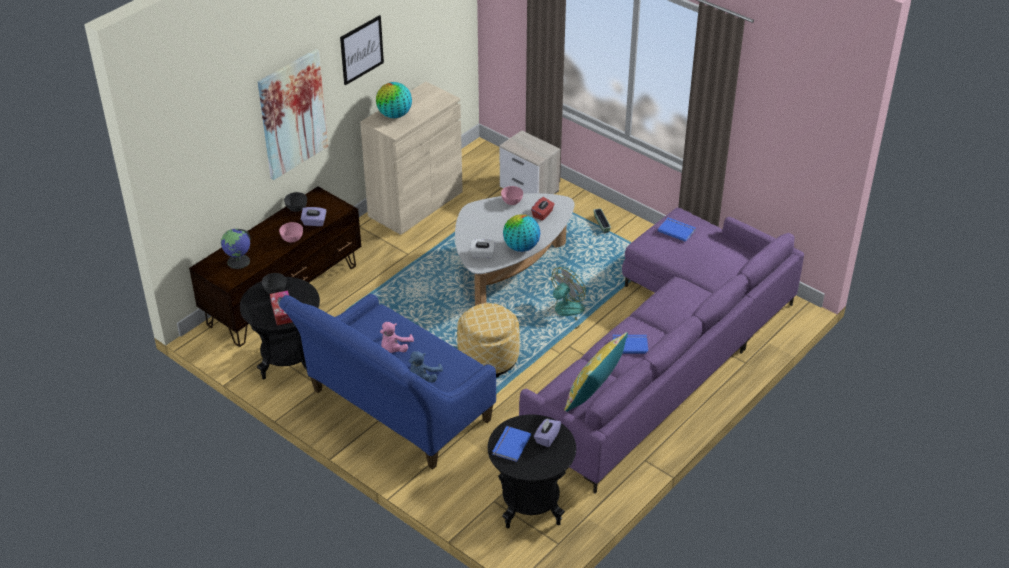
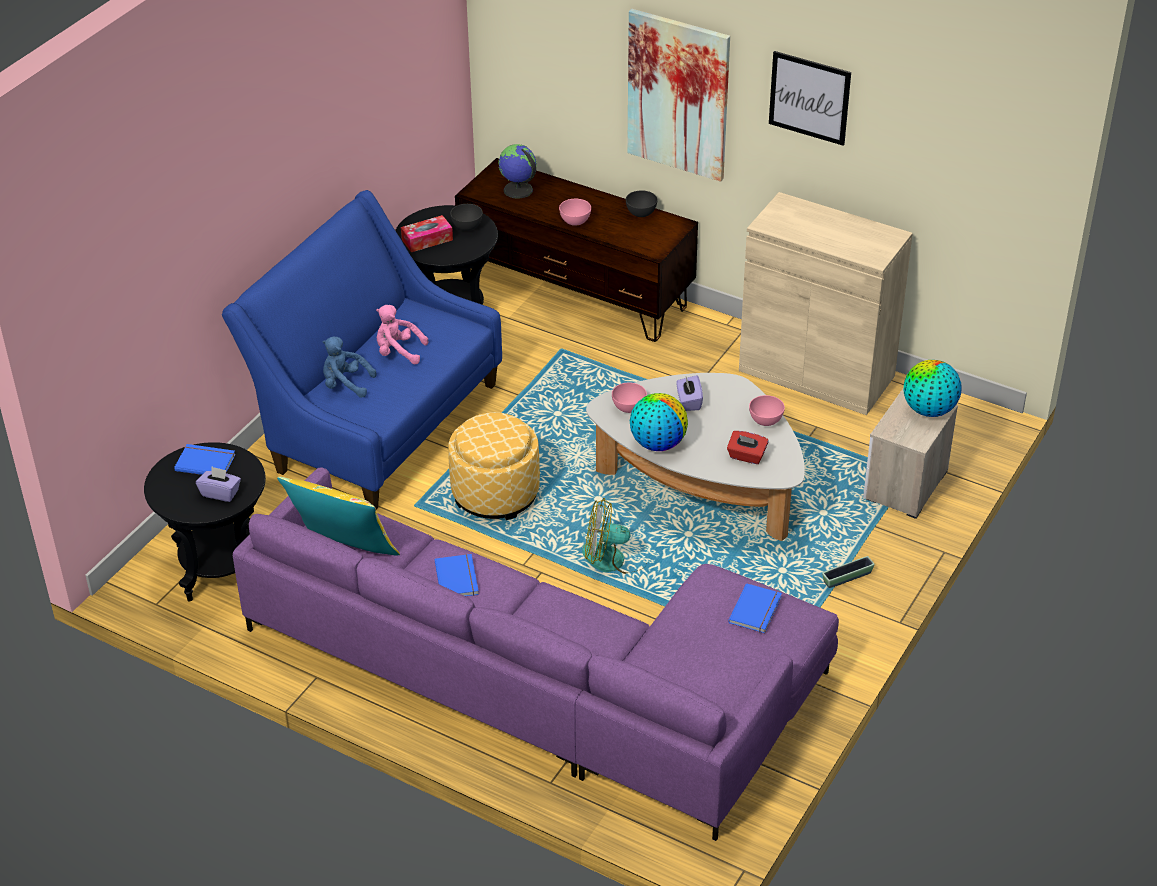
camera: 80 degrees right, 0 degrees up
(314, 222) = (615, 232): purple tissue box -> purple tissue box (689, 402)
(394, 115) = (807, 218): globe -> globe (928, 410)
(482, 254) = (629, 408): white tissue box -> pink bowl
(564, 313) = (614, 559): fan -> fan turned 150 degrees clockwise

